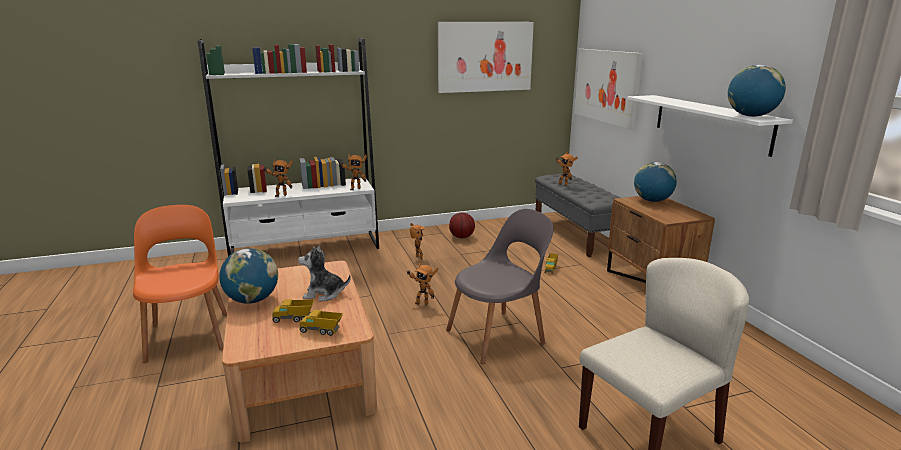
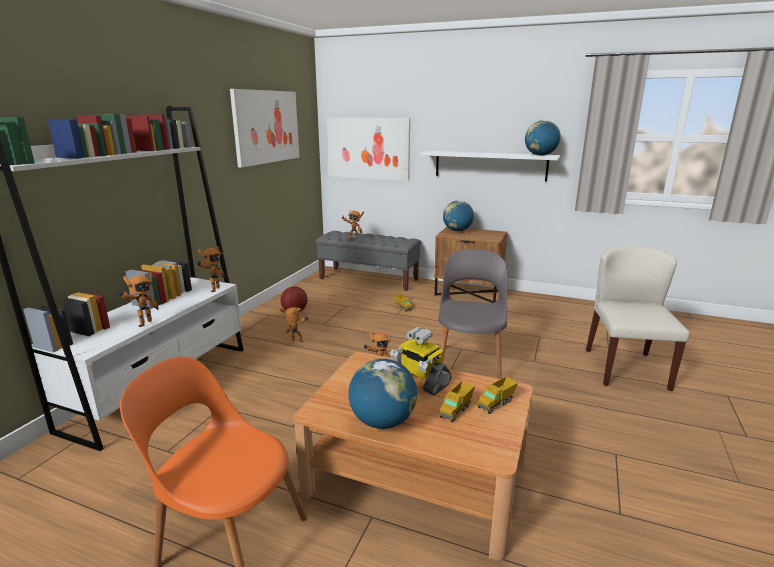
camera: 50 degrees left, 0 degrees up
(324, 294) = (419, 381): plush toy -> toy robot

